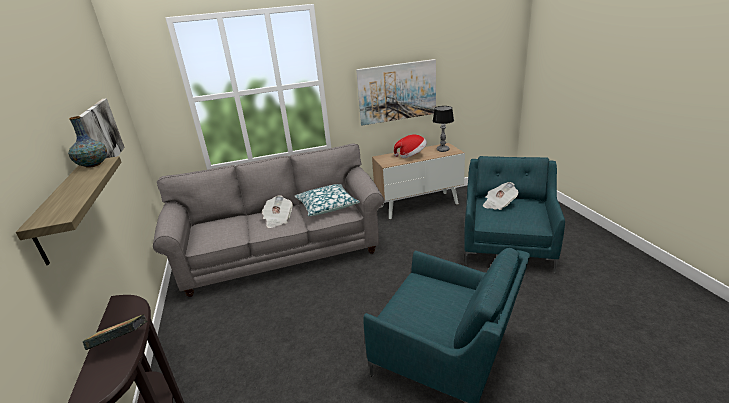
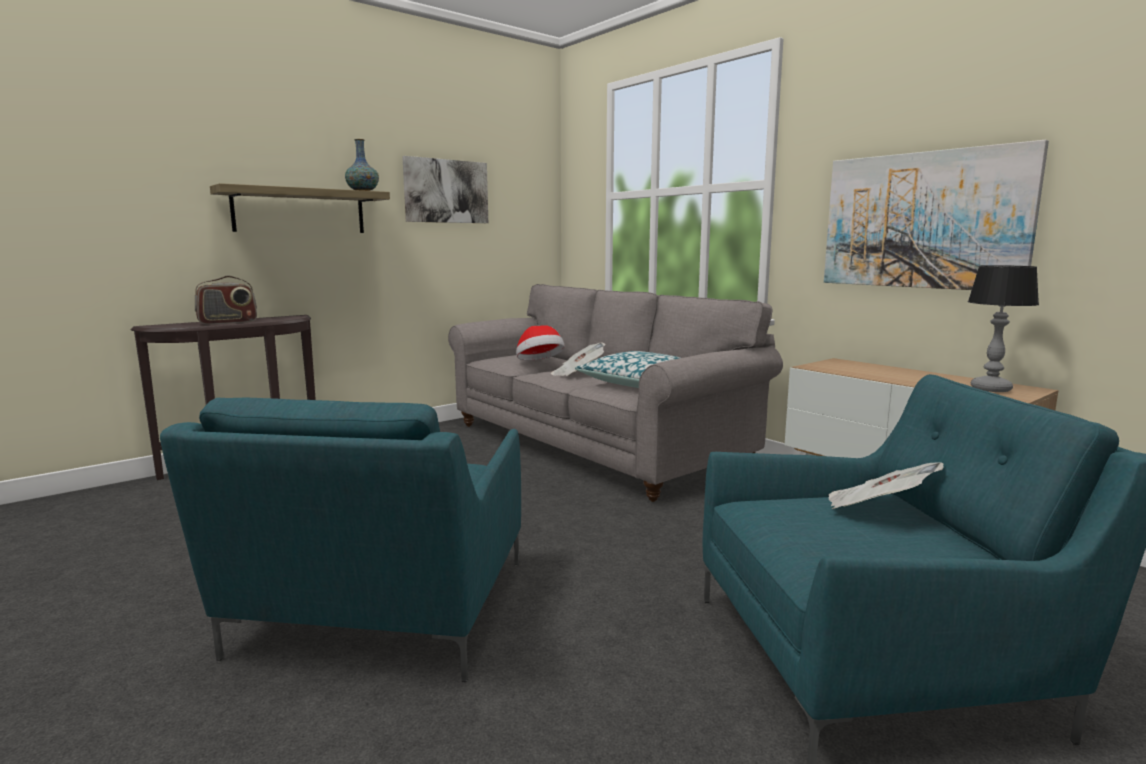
camera: 65 degrees right, 15 degrees down
(122, 342) = (228, 322): book -> radio
(411, 156) = (894, 374): hat -> hat (539, 363)

